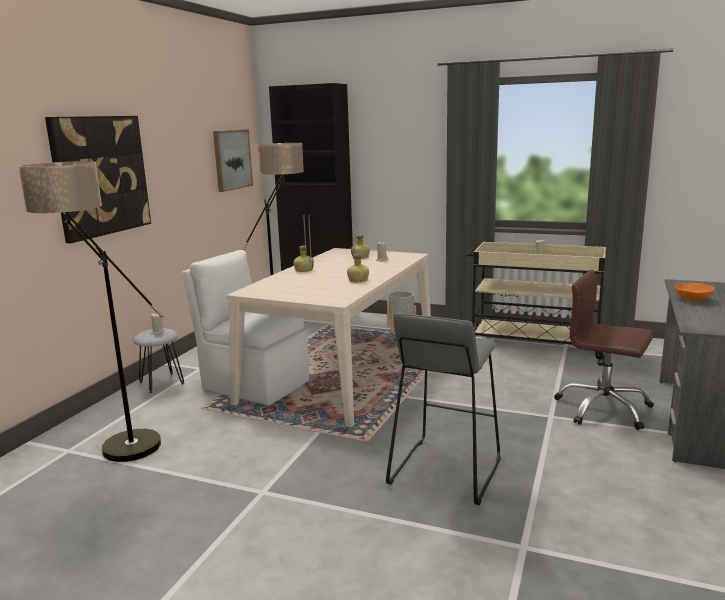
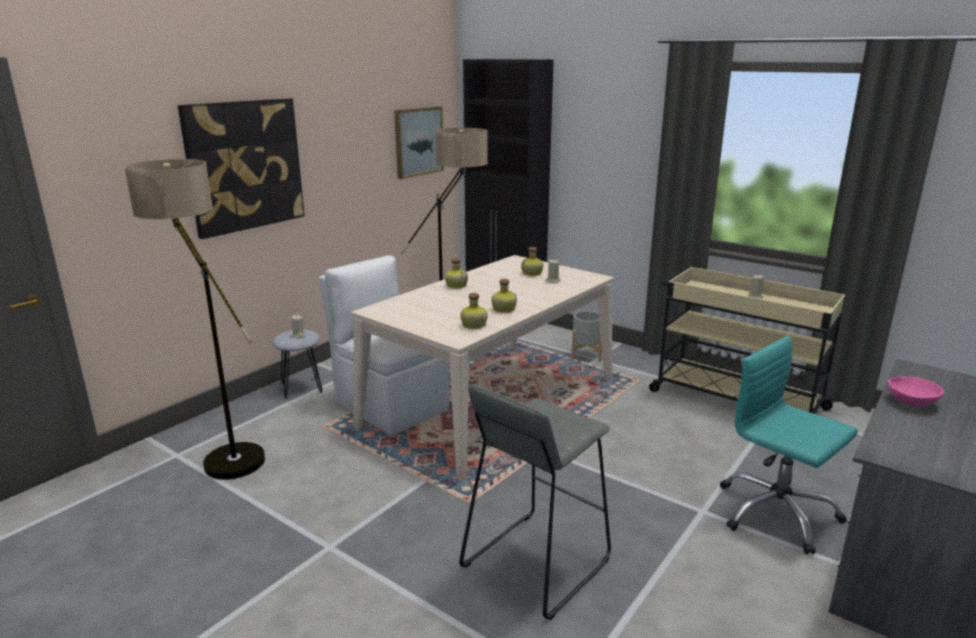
camera: 15 degrees right, 5 degrees up
(342, 292) = (473, 325): none -> bottle
(603, 409) = (776, 513): brown office chair -> turquoise office chair
(693, 299) = (912, 402): orange bowl -> pink bowl

